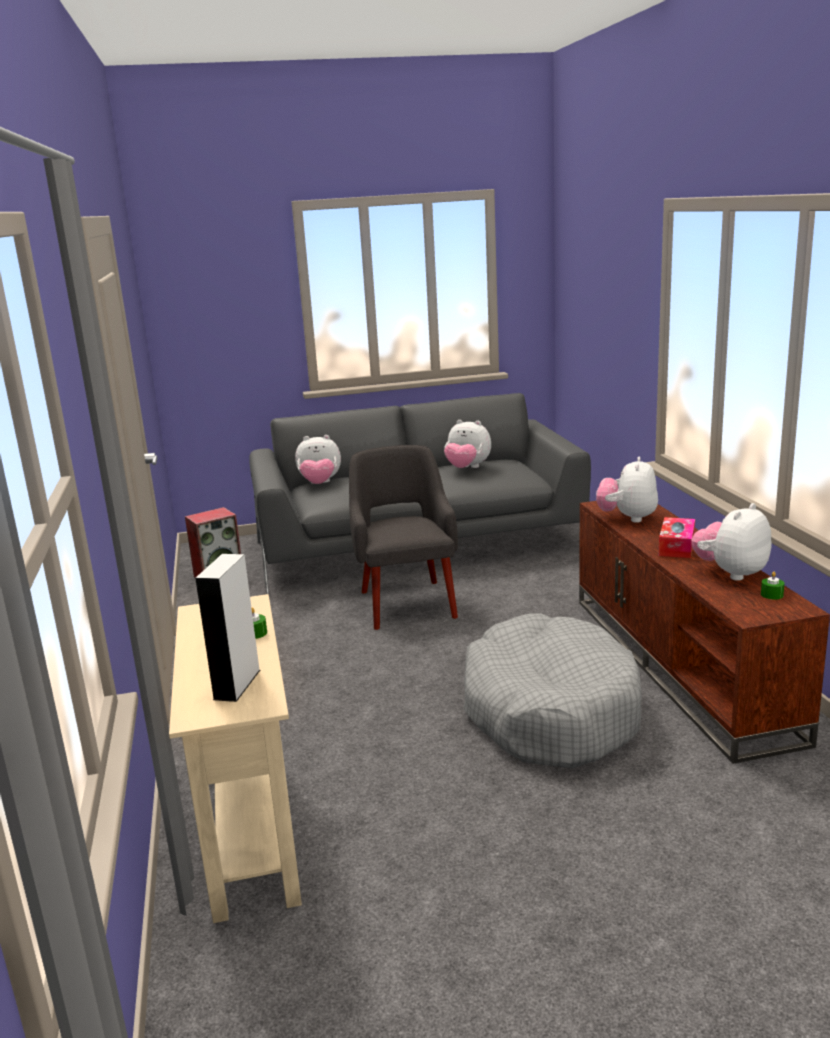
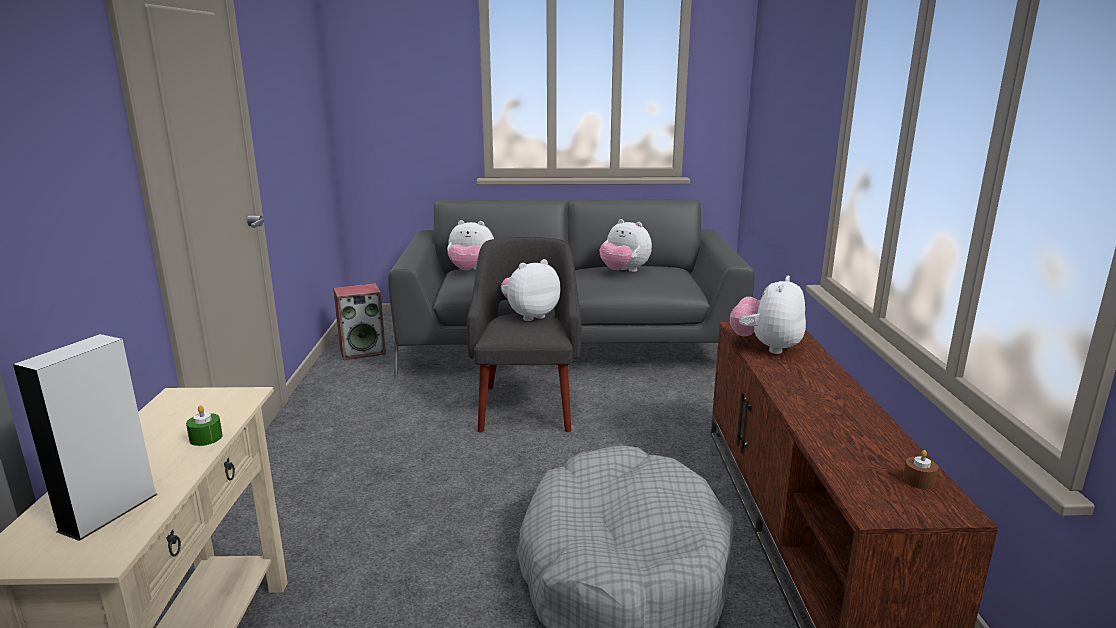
camera: 10 degrees right, 0 degrees up
(676, 546) = (812, 391): tissue box -> none
(731, 573) = (870, 439): plush toy -> plush toy (530, 316)
(772, 595) = (918, 481): green candle -> brown candle

